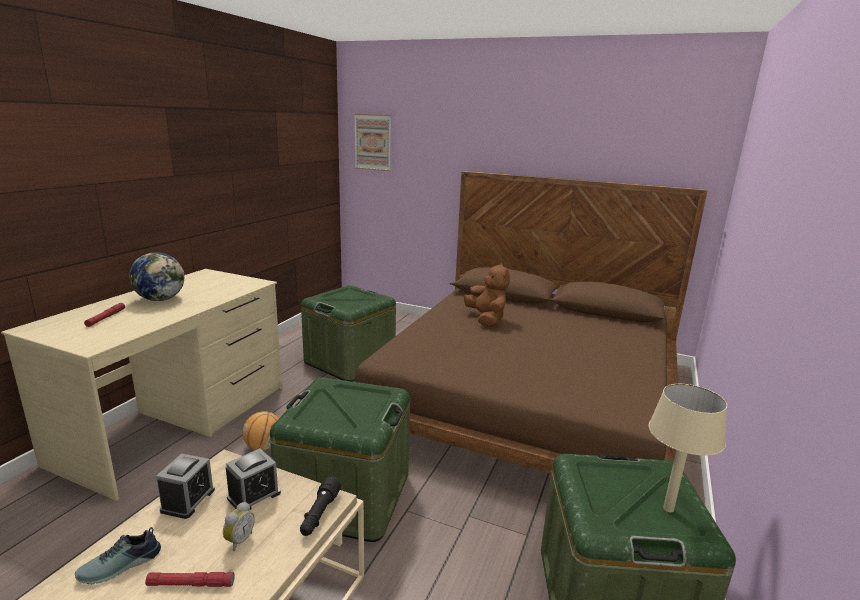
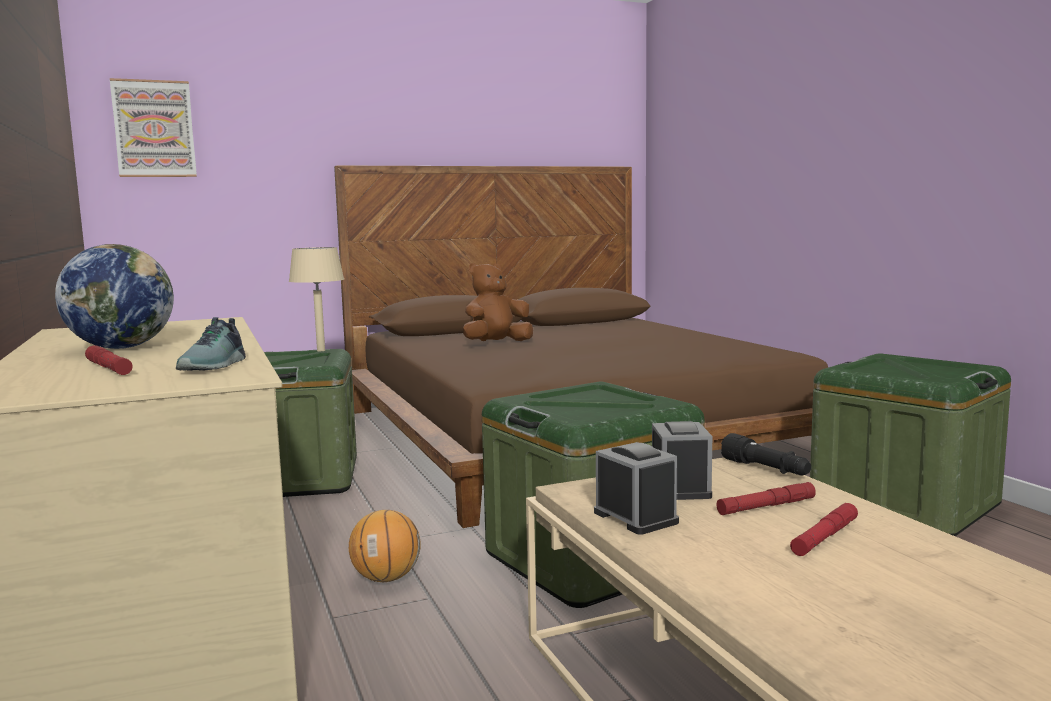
camera: 45 degrees left, 10 degrees down
(121, 566) = (739, 567): shoe -> shoe (216, 366)
(239, 540) = (766, 506): alarm clock -> red flashlight
(486, 319) = (496, 343): brown plush toy -> brown plush toy turned 60 degrees counterclockwise
(668, 508) = (936, 368): beige table lamp -> beige table lamp (320, 350)

